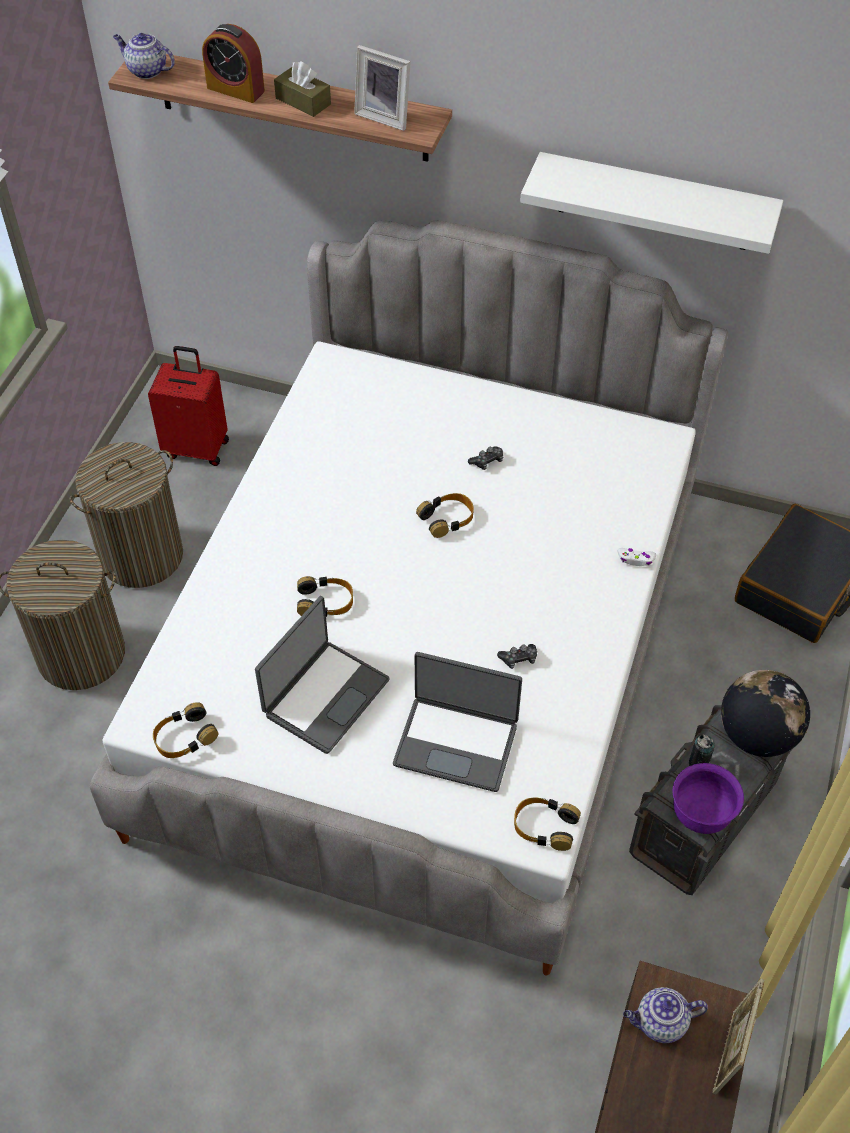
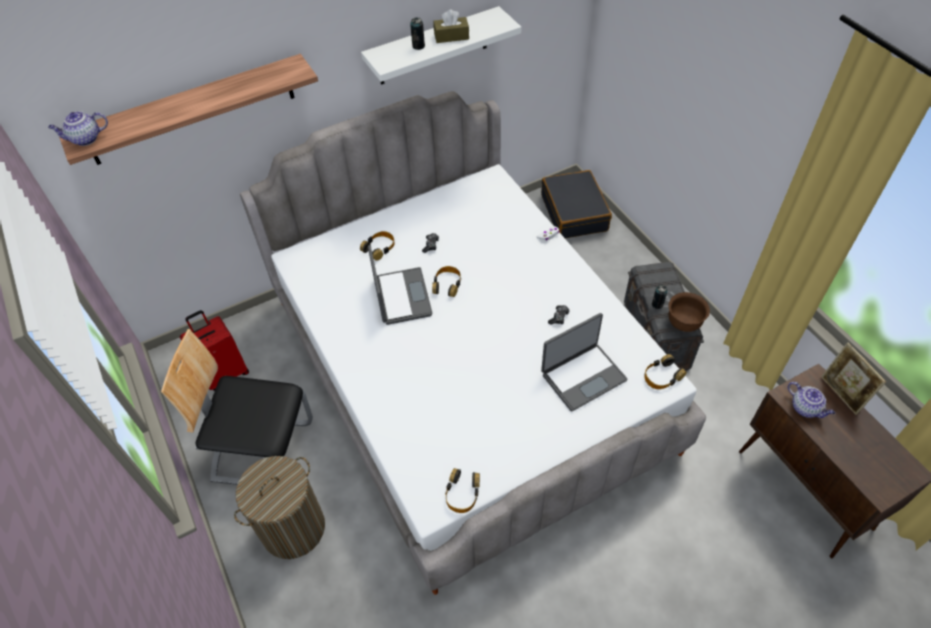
camera: 45 degrees left, 0 degrees up
(141, 555) = (263, 450): laundry basket -> chair
(235, 89) = (160, 115): alarm clock -> none
(303, 101) = (211, 97): brown tissue box -> brown tissue box (451, 36)
(324, 696) = (500, 411): laptop -> laptop (401, 297)
(325, 601) = (442, 369): headphones -> headphones (379, 248)
(385, 116) = (269, 77): picture frame -> none
(611, 187) = (418, 46): none -> can
(660, 1023) = (806, 408): teapot -> teapot turned 75 degrees counterclockwise
(701, 814) = (684, 323): purple bowl -> brown bowl
(757, 735) = (662, 273): globe -> none

